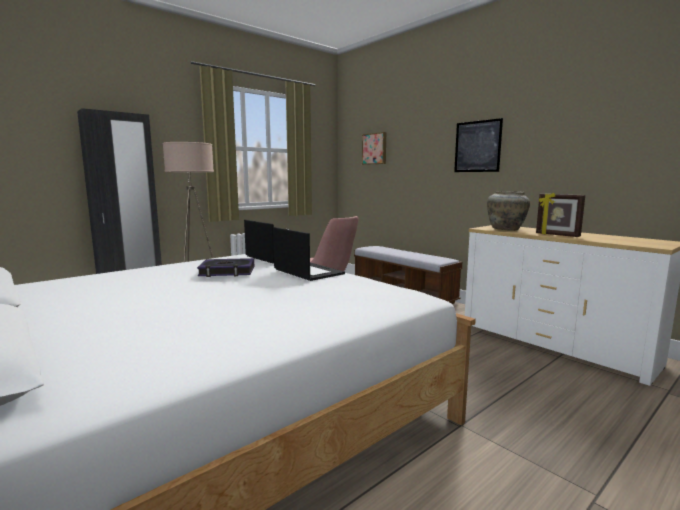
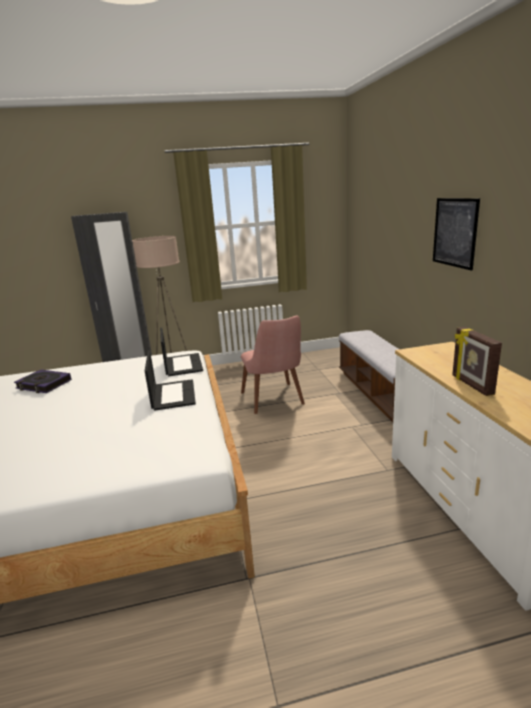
camera: 30 degrees right, 10 degrees up
(227, 272) = (119, 383): book -> book (44, 384)
(375, 149) = (372, 217): picture -> none
(506, 229) = (435, 359): beige vase -> none

